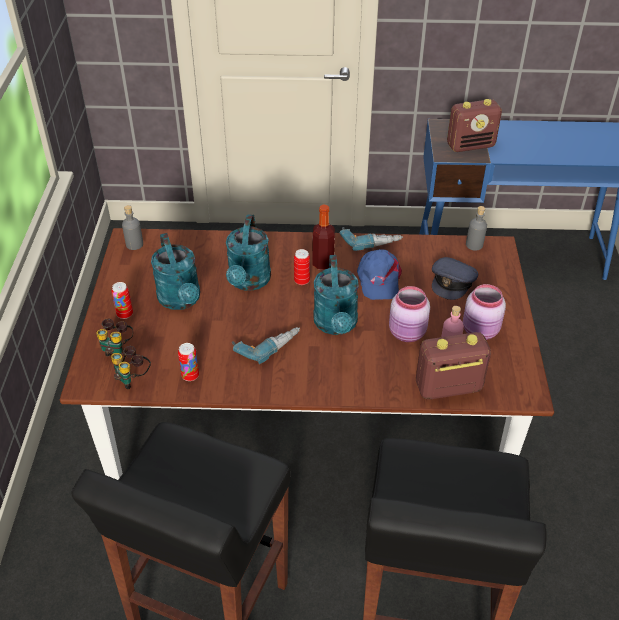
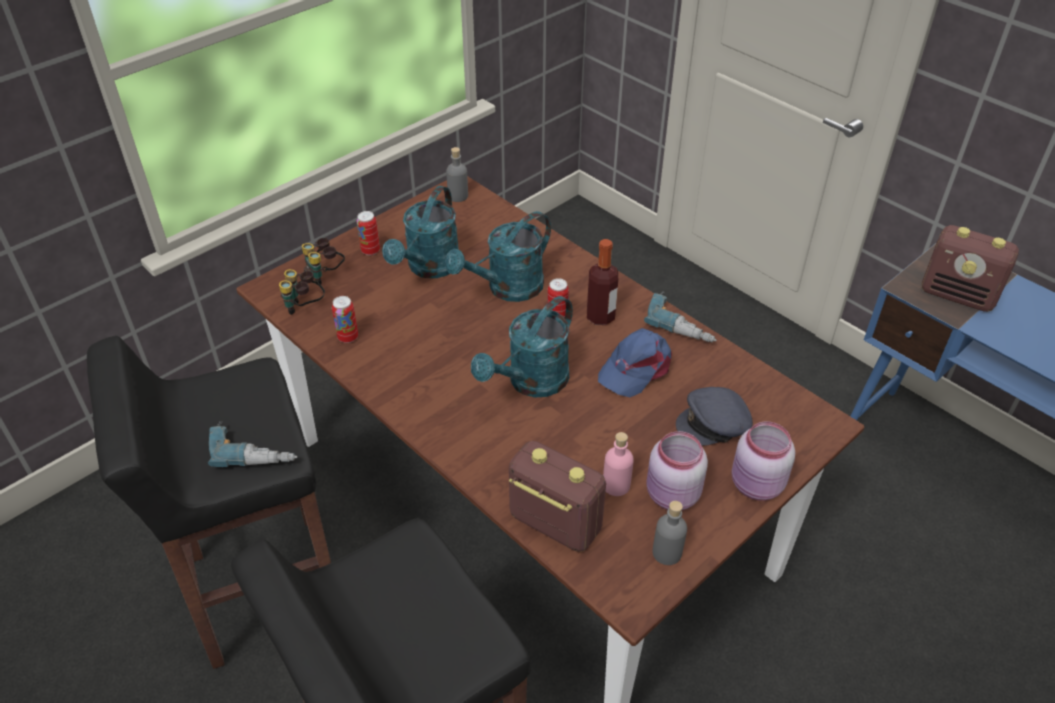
camera: 45 degrees right, 0 degrees up
(266, 344) = (445, 355): power drill -> power drill (255, 450)
(407, 333) = (590, 441): pink jar -> pink jar (756, 486)
(474, 245) = (797, 403): grey bottle -> grey bottle (667, 553)

